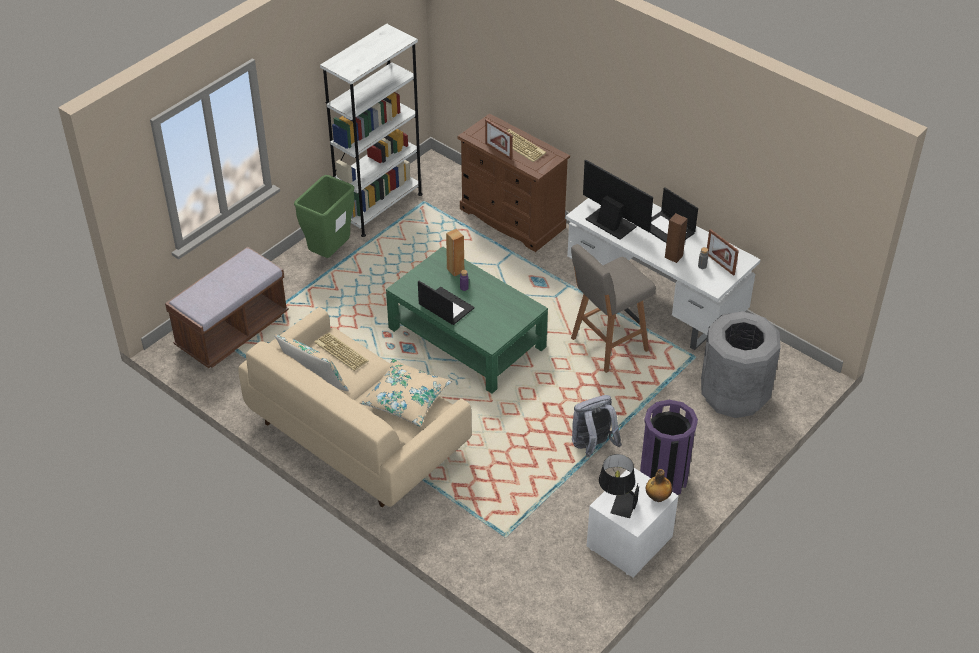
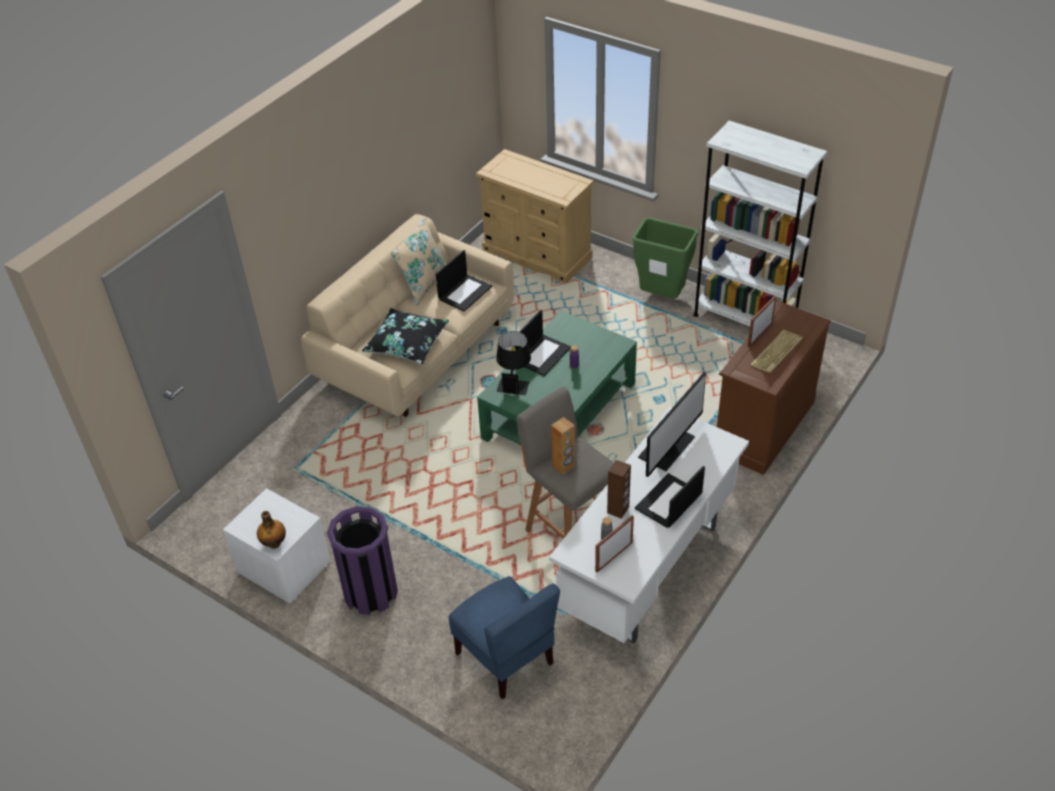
camera: 85 degrees right, 0 degrees up
(232, 331) = (537, 254): brown bench -> beige dresser
(340, 352) = (465, 292): keyboard -> laptop
(406, 399) = (407, 343): beige pillow -> black pillow
(455, 270) = (600, 355): brown speaker -> brown speaker (563, 466)
(592, 446) = (414, 527): grey backpack -> none
(617, 502) = (269, 509): black table lamp -> black table lamp (514, 382)
(734, 395) = (506, 657): grey trash can -> blue chair

